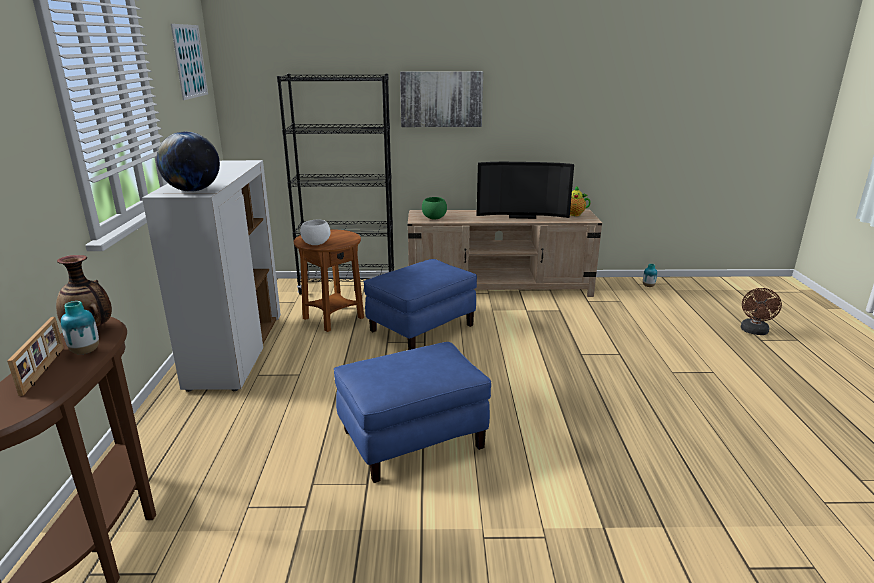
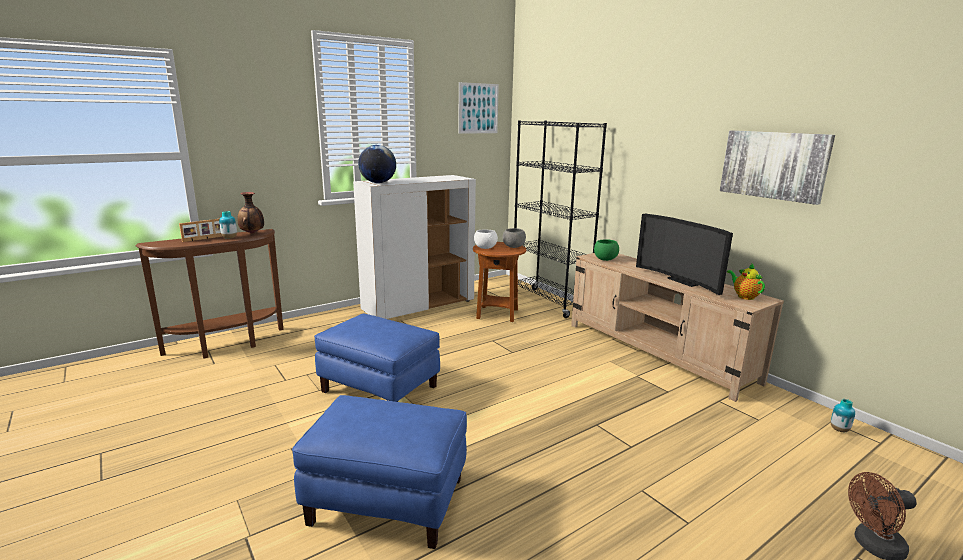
camera: 55 degrees right, 5 degrees down
(336, 233) = (514, 247): none -> grey bowl
(421, 327) = (531, 344): blue ottoman -> blue ottoman (388, 500)
(441, 99) = (648, 149): picture -> picture (773, 165)

